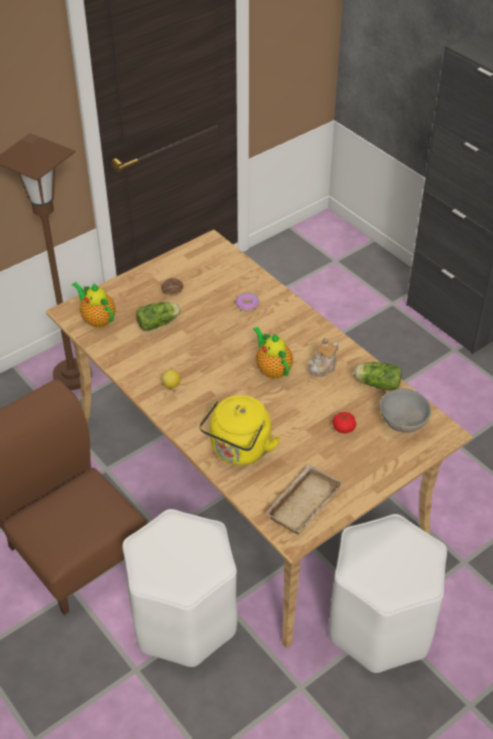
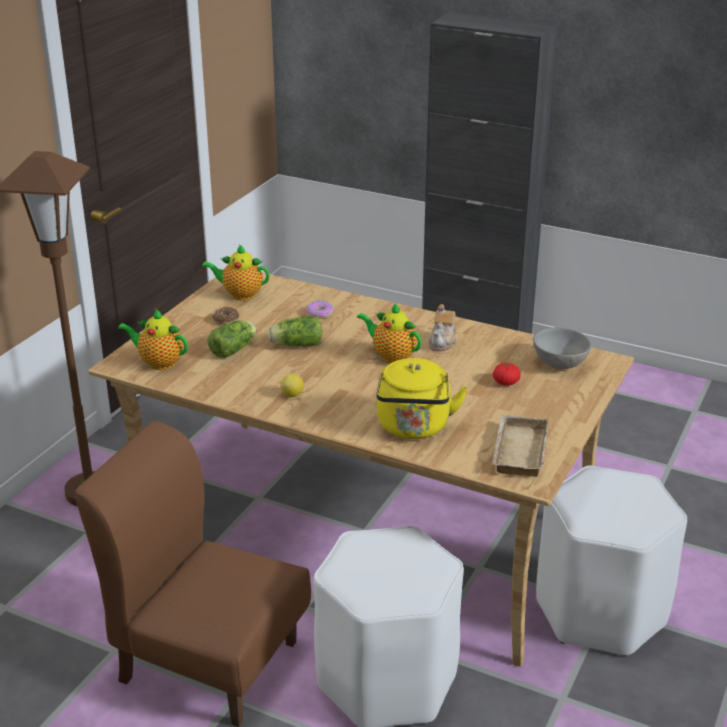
camera: 25 degrees left, 15 degrees down
(199, 265) = (240, 294): none -> teapot
(376, 384) = (506, 342): lettuce -> lettuce (295, 345)

